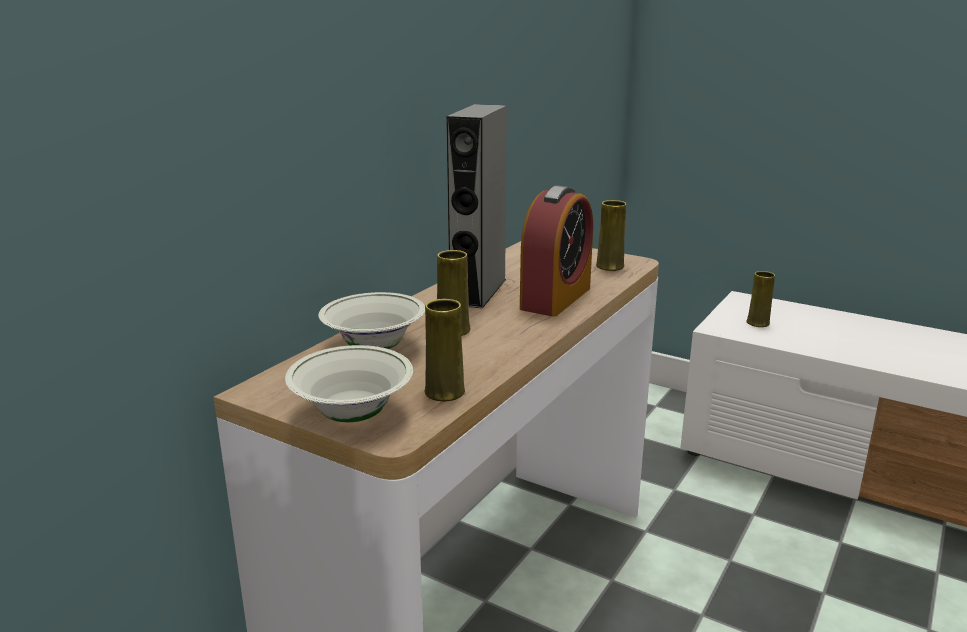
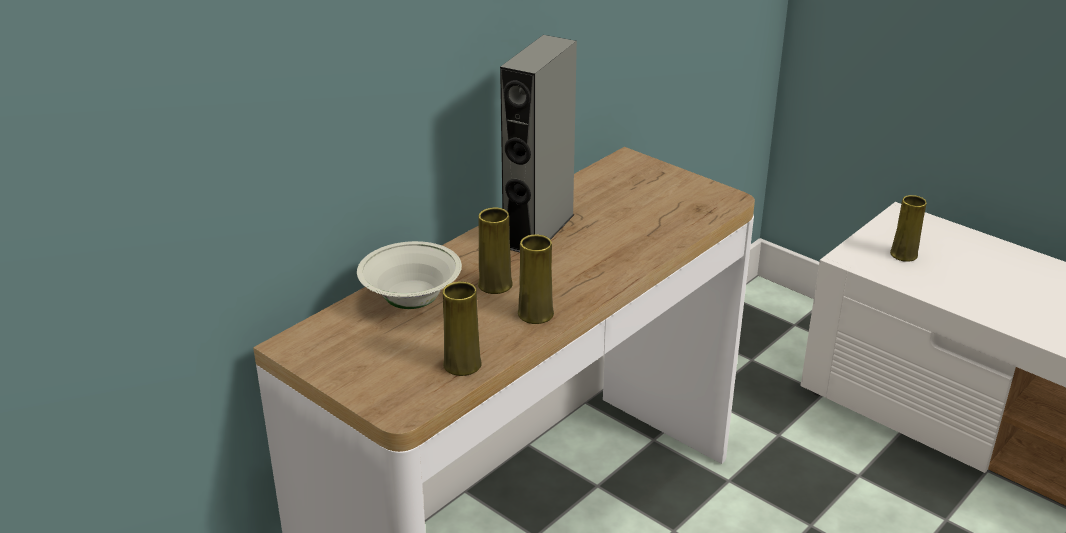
camera: 10 degrees right, 10 degrees up
(352, 415) = (371, 382): white bowl -> none
(555, 298) = (616, 248): alarm clock -> none
(610, 266) = (696, 204): yellow vase -> yellow vase (535, 314)

